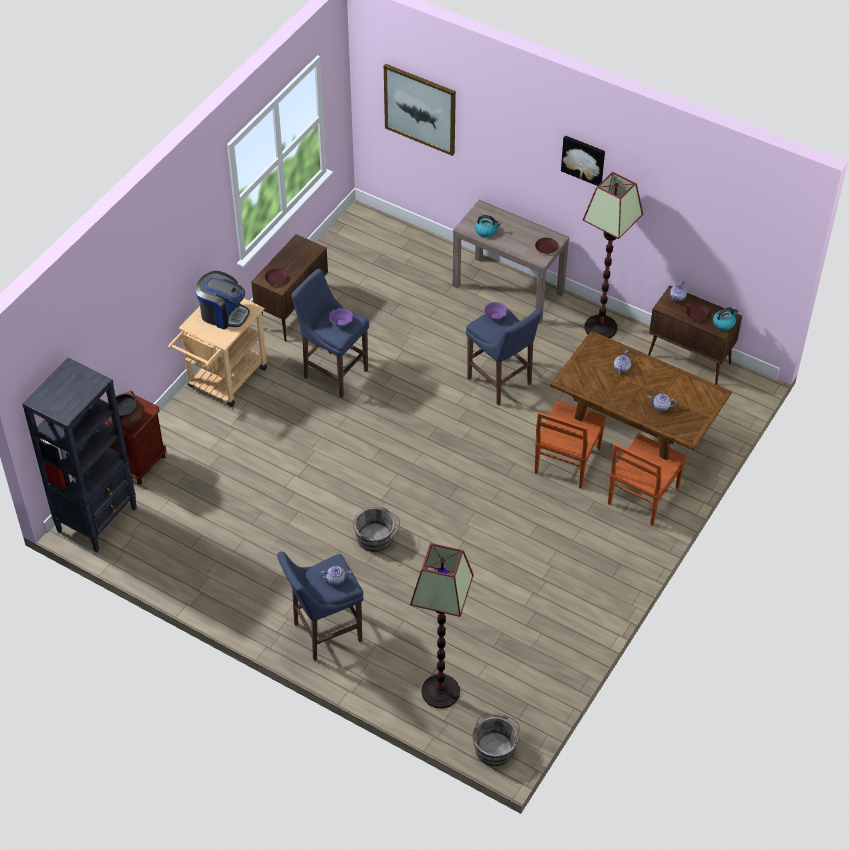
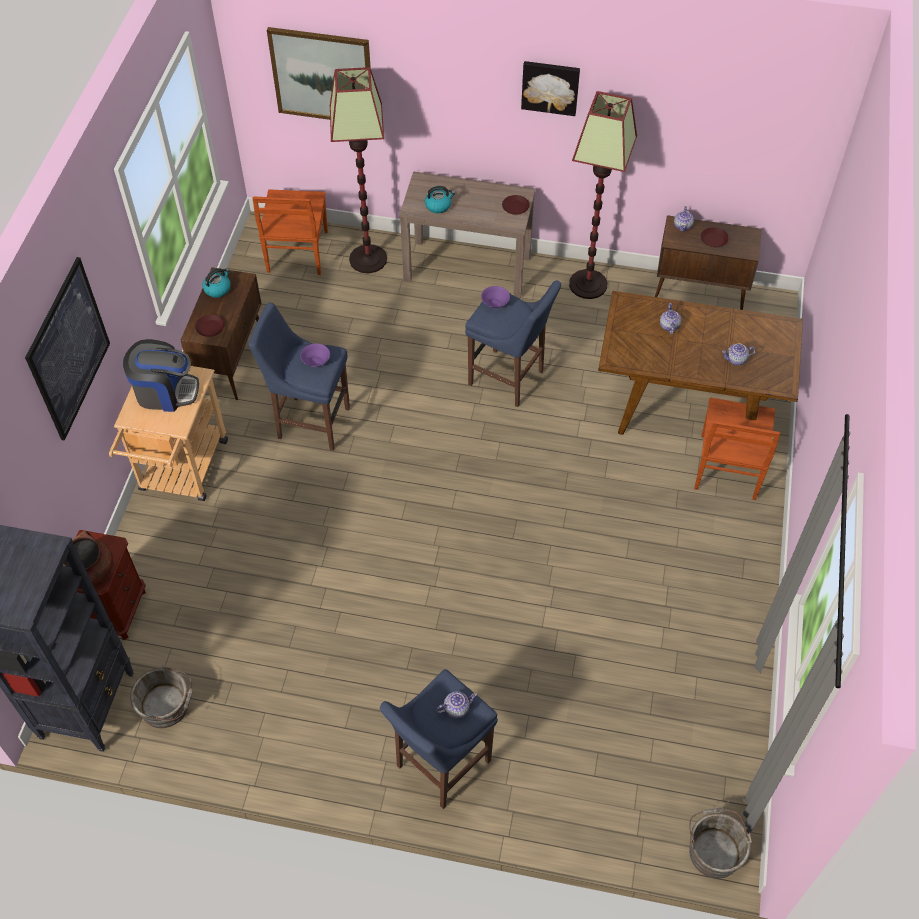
camera: 20 degrees left, 5 degrees up
(156, 260) = (68, 349): none -> picture
(377, 538) = (450, 617): grey bucket -> grey bucket (167, 706)
(441, 691) = (615, 796): floor lamp -> floor lamp (368, 259)
(566, 461) = (625, 452): brown chair -> brown chair (297, 253)
(724, 323) = (747, 242): kettle -> kettle (218, 289)

